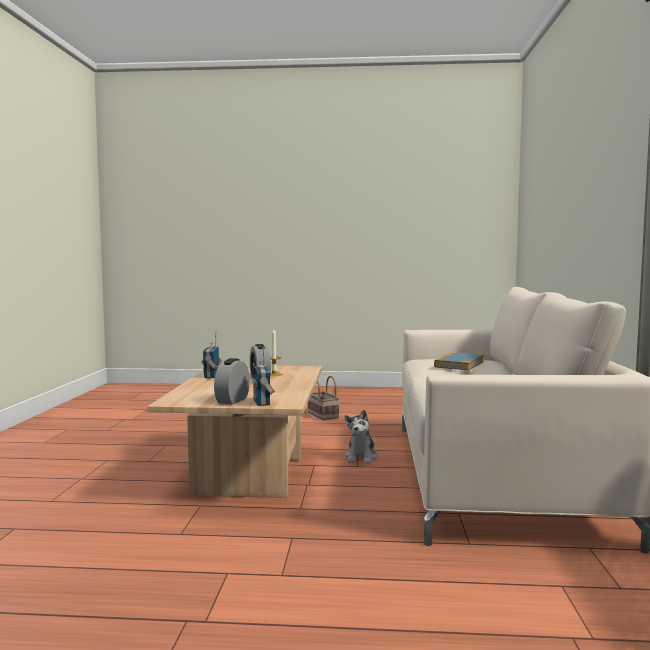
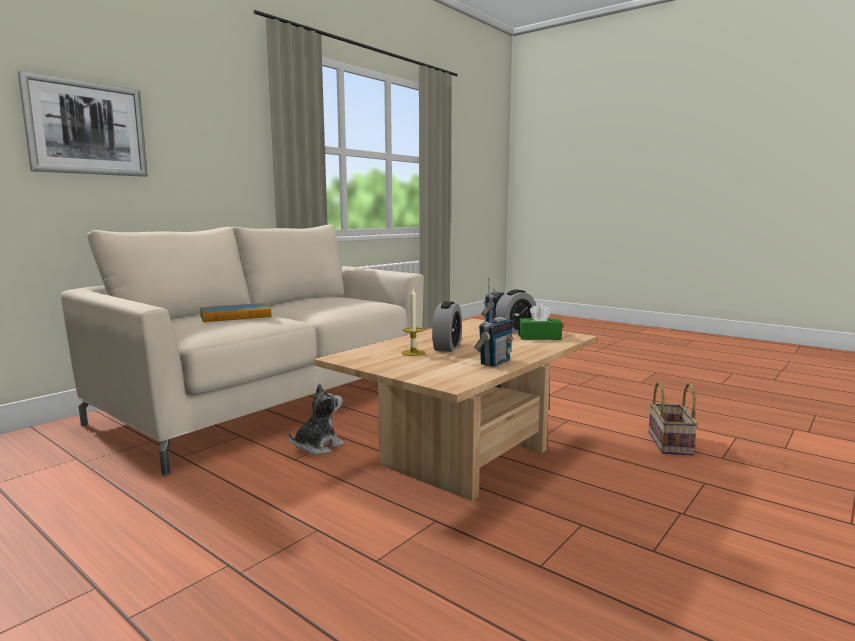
camera: 145 degrees left, 5 degrees up
(200, 396) = (539, 337): none -> green tissue box
(322, 415) = (134, 576): basket -> basket (671, 444)
(584, 204) = (87, 128): none -> picture

